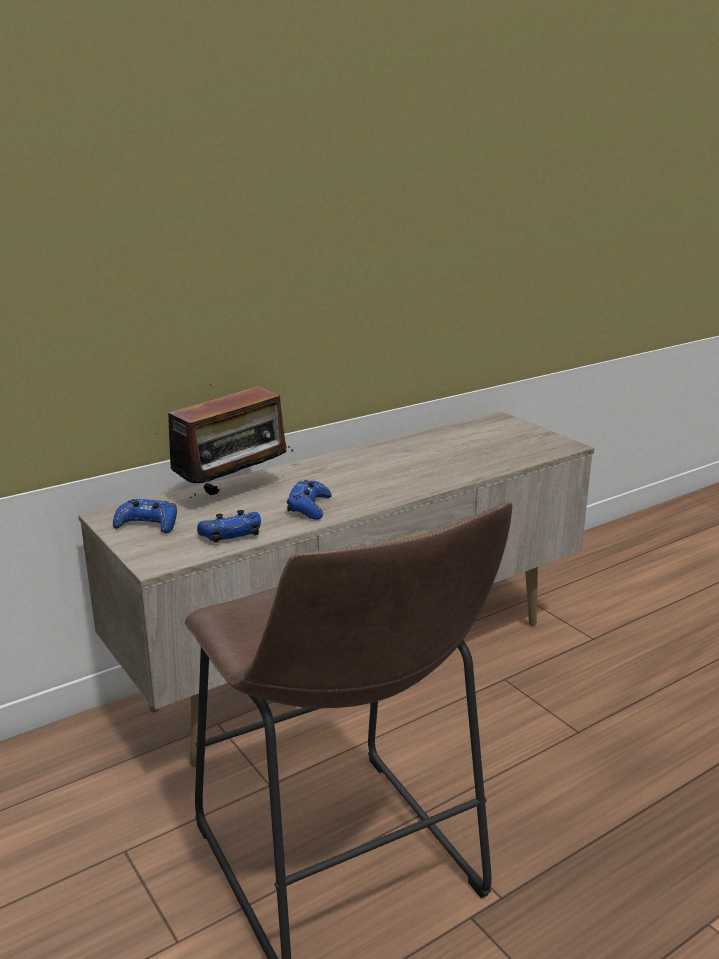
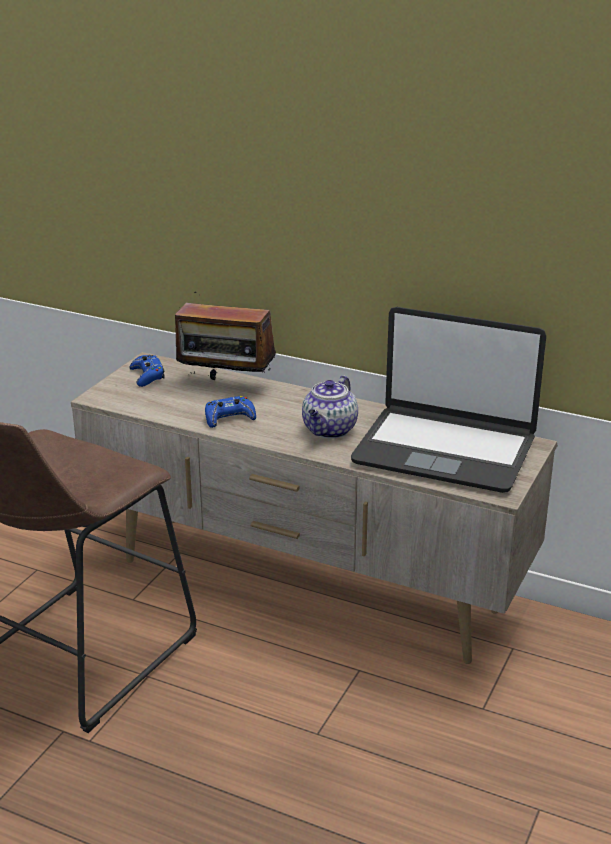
camera: 60 degrees right, 5 degrees up
(231, 534) = (157, 406): blue game controller -> none
(392, 473) = (329, 430): none -> teapot
(477, 444) = (445, 450): none -> laptop

